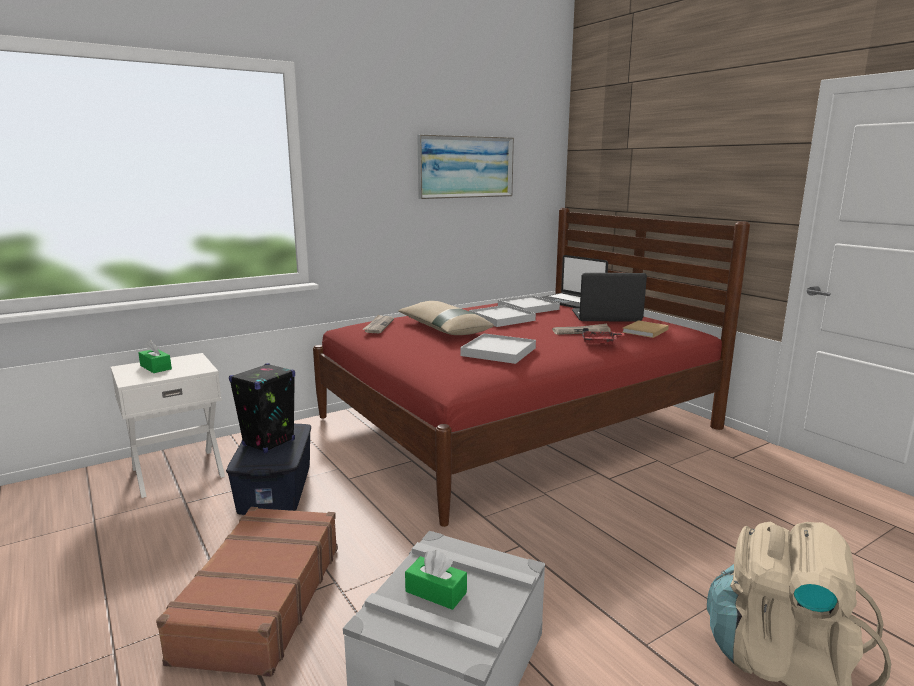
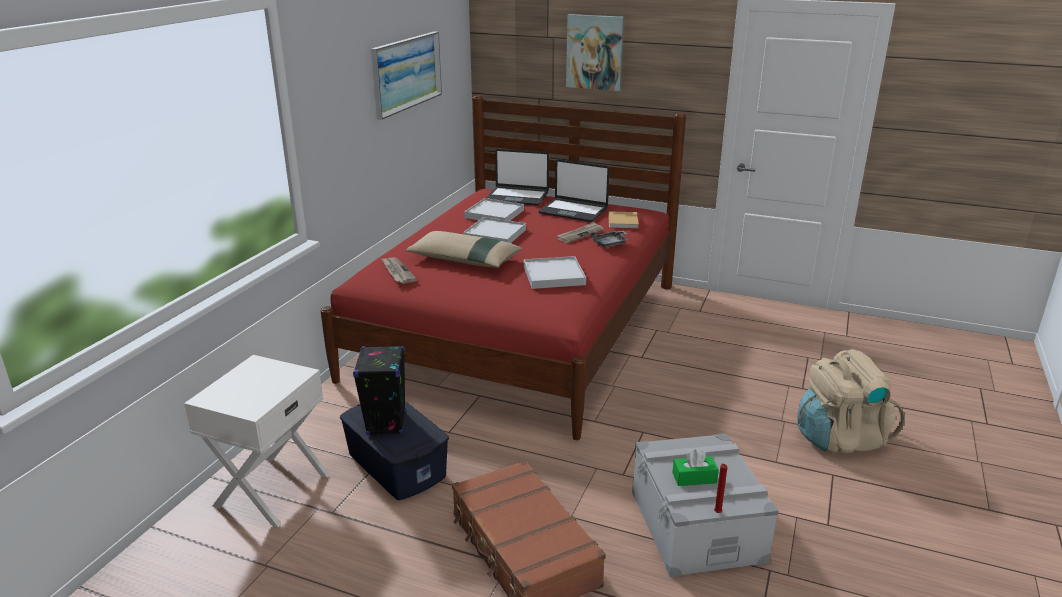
camera: 35 degrees left, 10 degrees up
(155, 367) = (243, 387): green tissue box -> none
(402, 643) = (717, 513): none -> red candle
(600, 342) = (610, 244): red tray -> grey tray
(606, 317) = (573, 211): laptop -> laptop turned 120 degrees counterclockwise
(666, 160) = (595, 52): none -> picture

